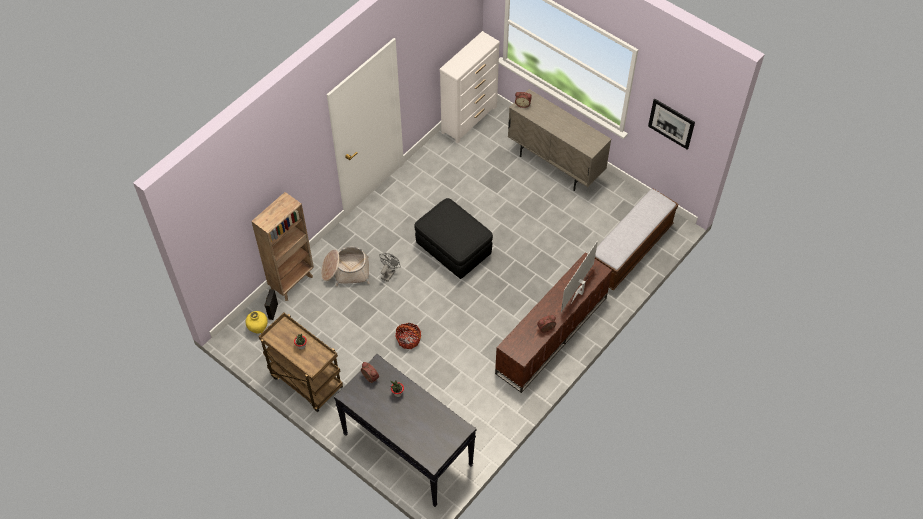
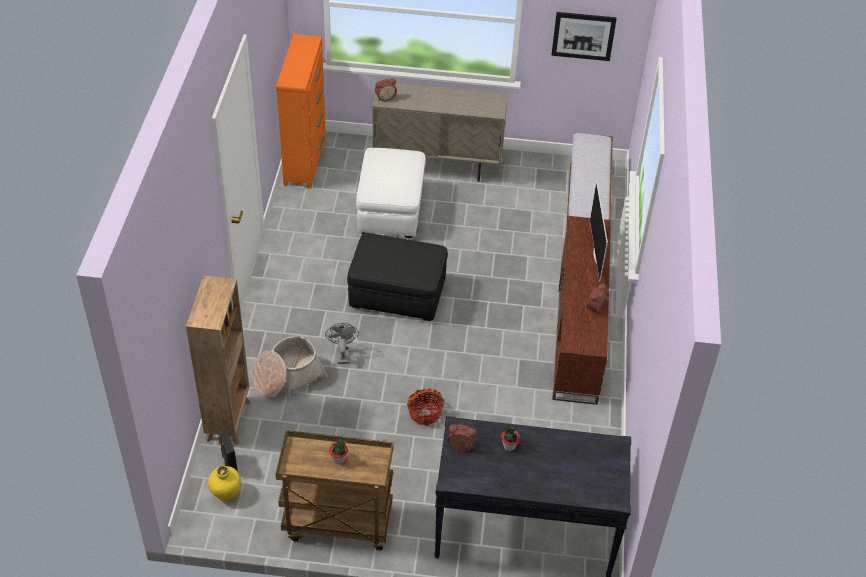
camera: 35 degrees left, 10 degrees down
(469, 119) = (305, 159): white dresser -> orange dresser
(497, 184) = (391, 210): none -> white ottoman

